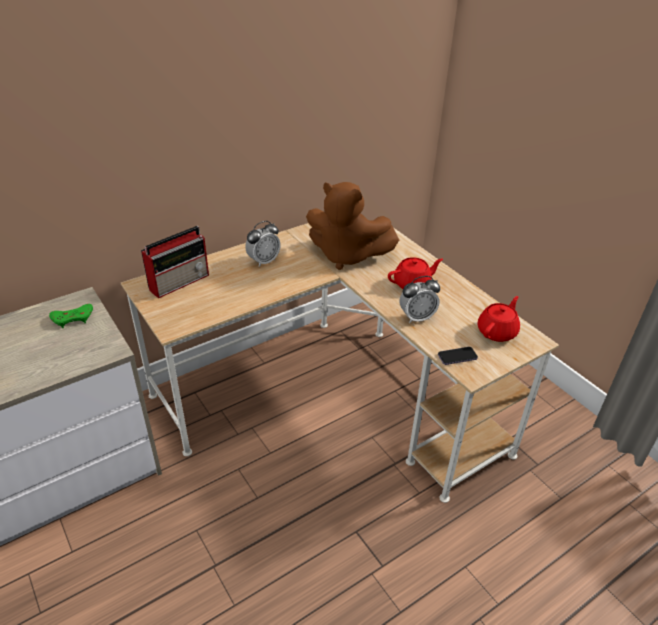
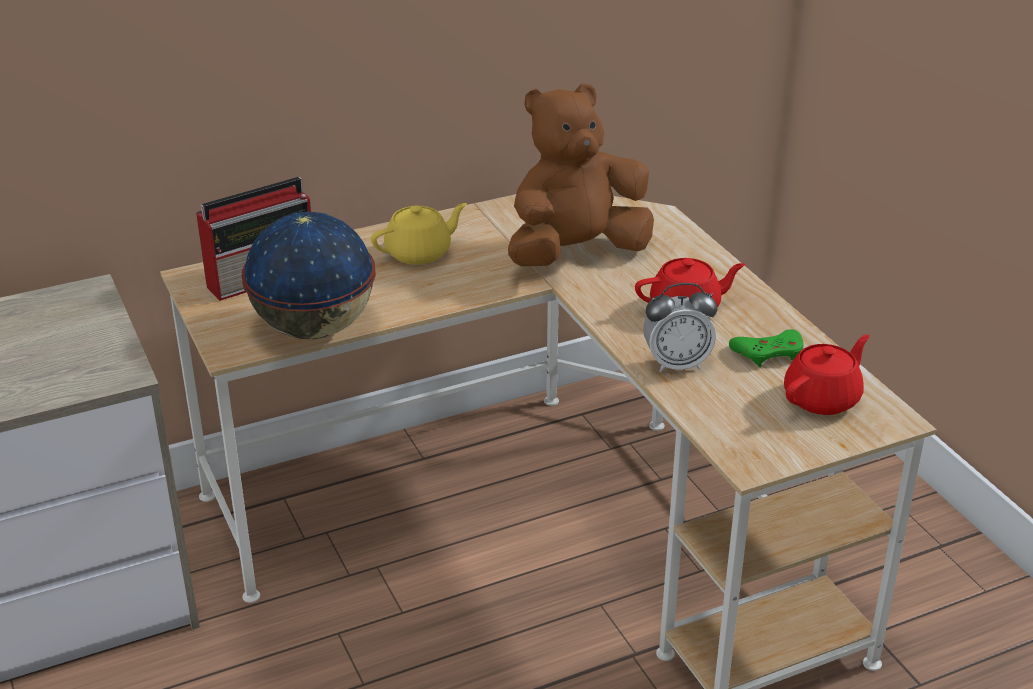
camera: 10 degrees right, 5 degrees down
(73, 318) = (68, 321): green game controller -> green game controller (769, 353)
(216, 311) = (315, 328): none -> globe
(263, 261) = (420, 253): alarm clock -> yellow teapot
(346, 256) = (575, 253): brown plush toy -> brown plush toy turned 120 degrees clockwise
(457, 357) = (732, 433): phone -> none

